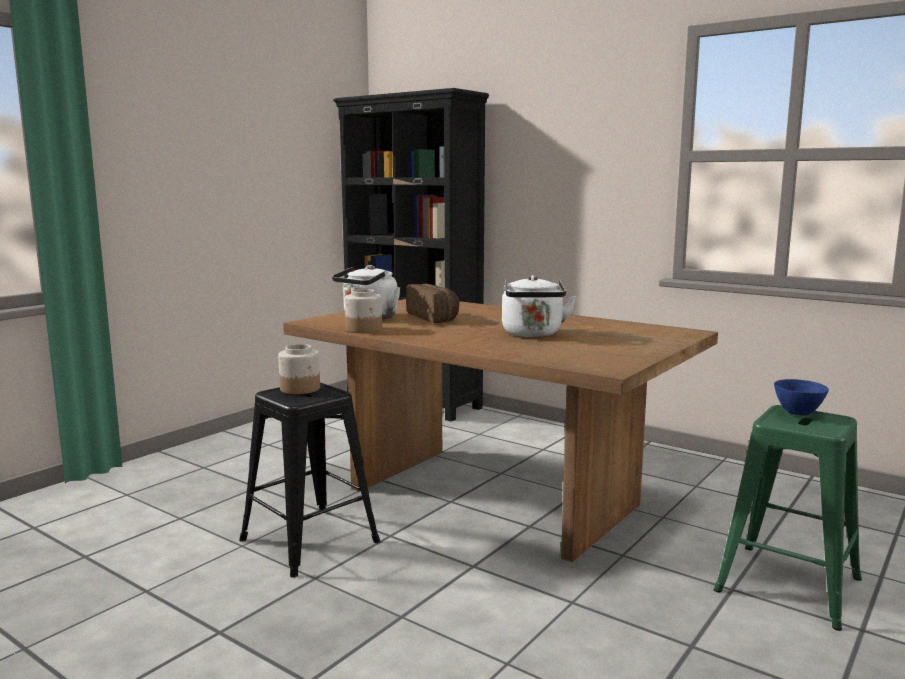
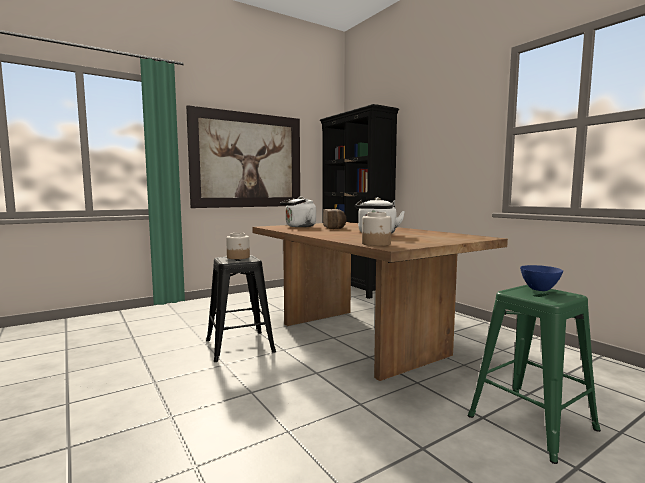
camera: 20 degrees right, 5 degrees down
(214, 182) = (248, 160): none -> picture
(364, 329) = (286, 229): jar -> jar (376, 244)

